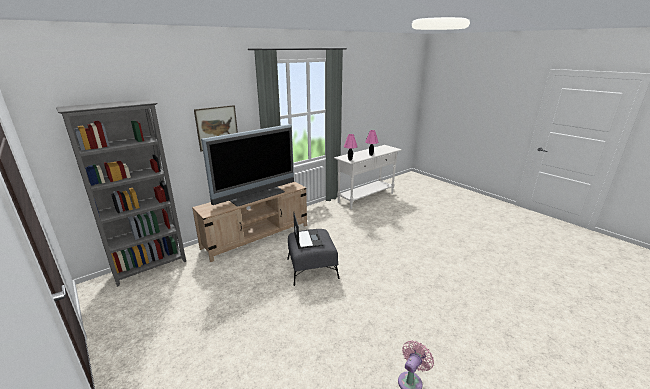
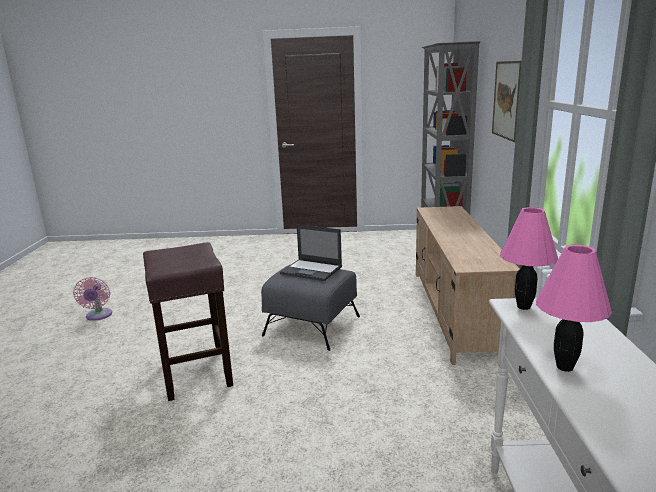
camera: 130 degrees right, 5 degrees down
(256, 195) = (461, 235): television -> none
(389, 277) = (197, 374): none -> brown stool

